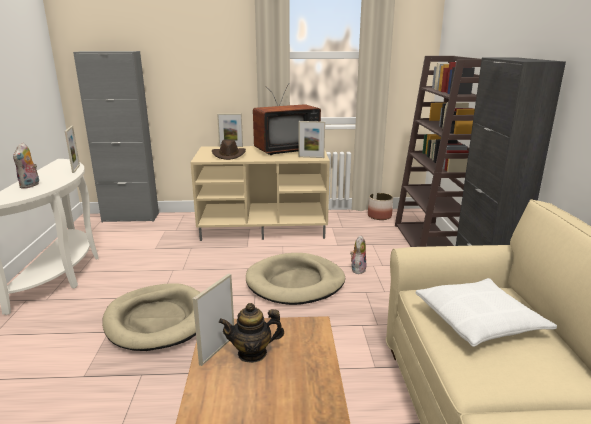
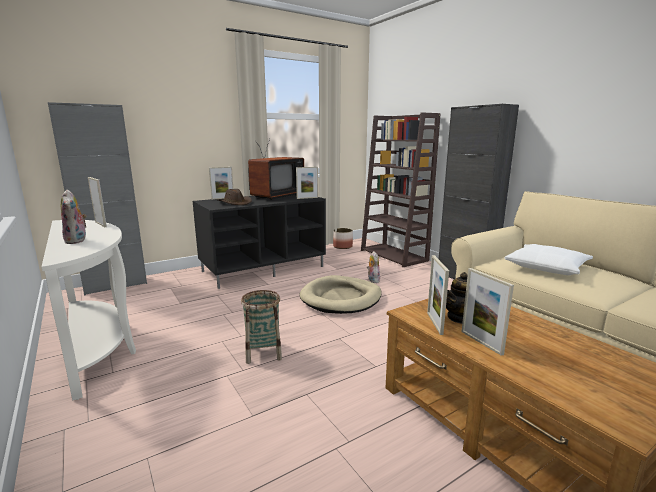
camera: 30 degrees left, 5 degrees down
(158, 320) = (263, 352): beige dog bed -> basket
(219, 390) = (481, 342): none -> picture frame
(264, 227) = (264, 268): beige tv stand -> black tv stand

